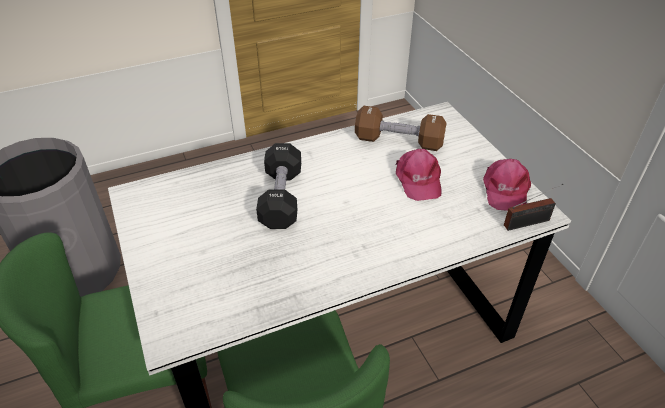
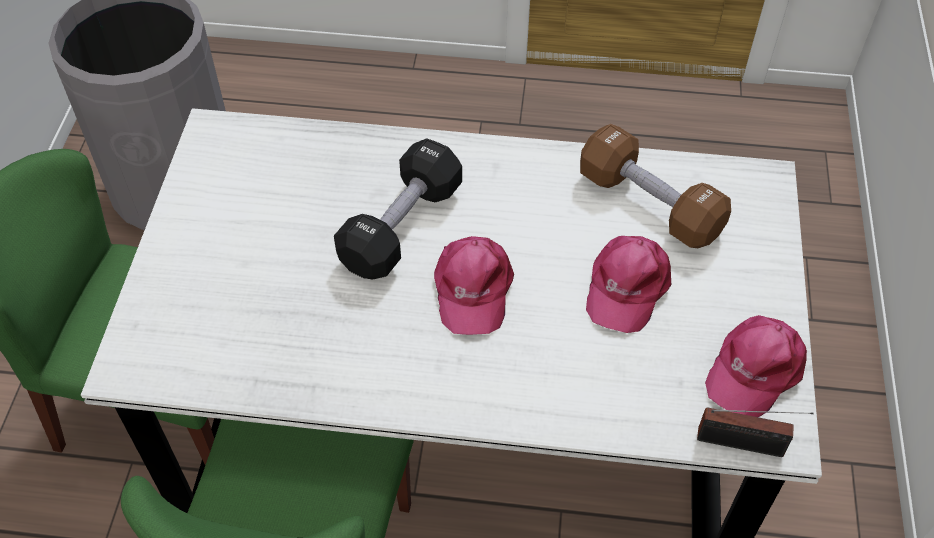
camera: 30 degrees right, 10 degrees up
(343, 211) = (472, 289): none -> pink cap

